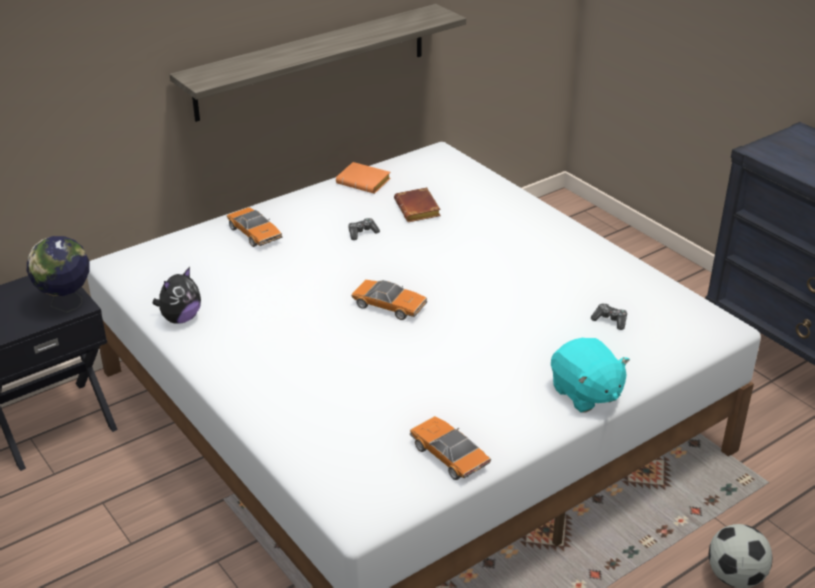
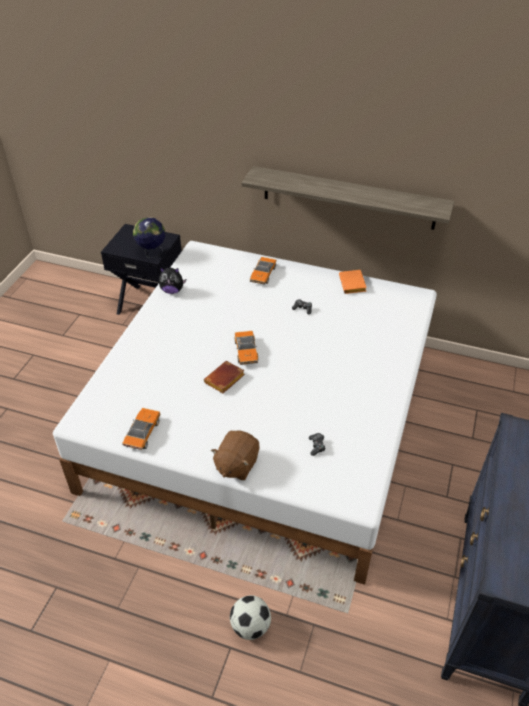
camera: 55 degrees right, 10 degrees up
(419, 210) = (348, 317): brown book -> brown book (224, 380)
(585, 394) = (236, 464): turquoise plush toy -> brown plush toy

